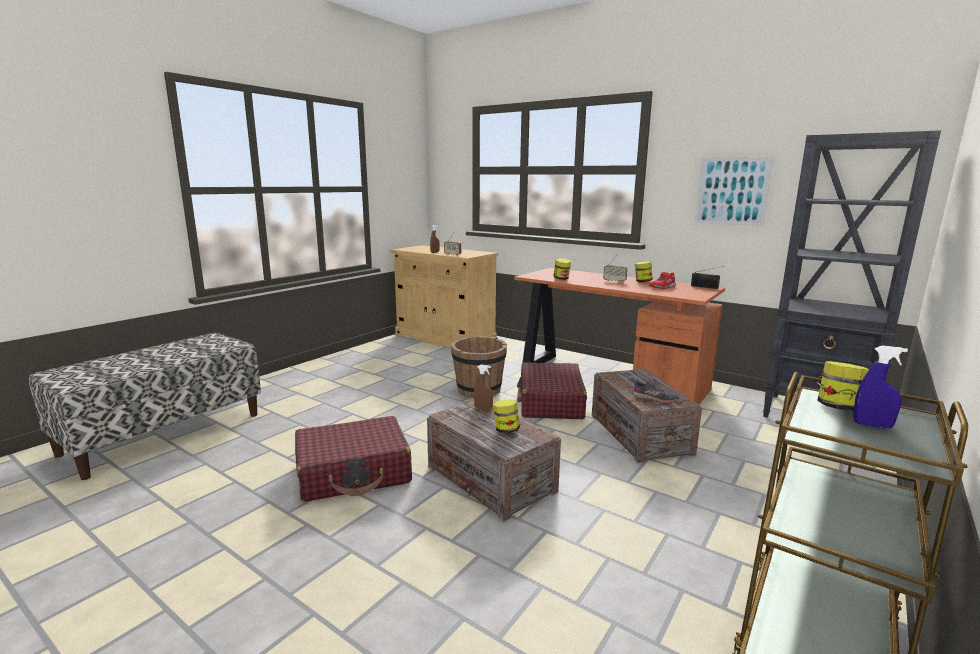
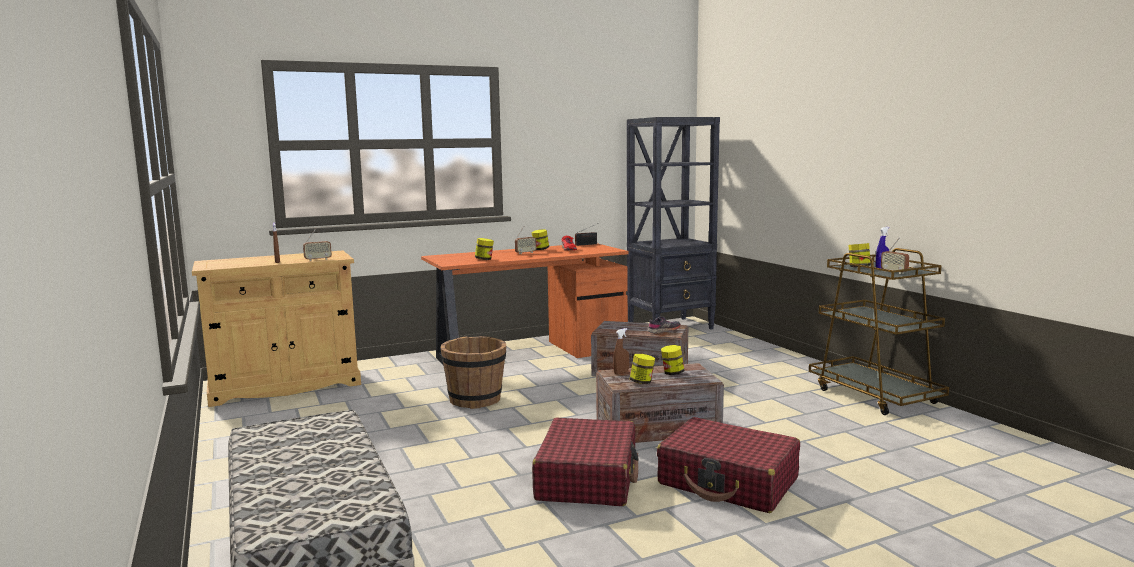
camera: 60 degrees left, 5 degrees down
(462, 422) = (642, 382): none -> jar
(550, 402) = (546, 382): red suitcase -> red suitcase (728, 481)
(732, 191) = (576, 160): picture -> none
(851, 437) = (894, 272): none -> radio

